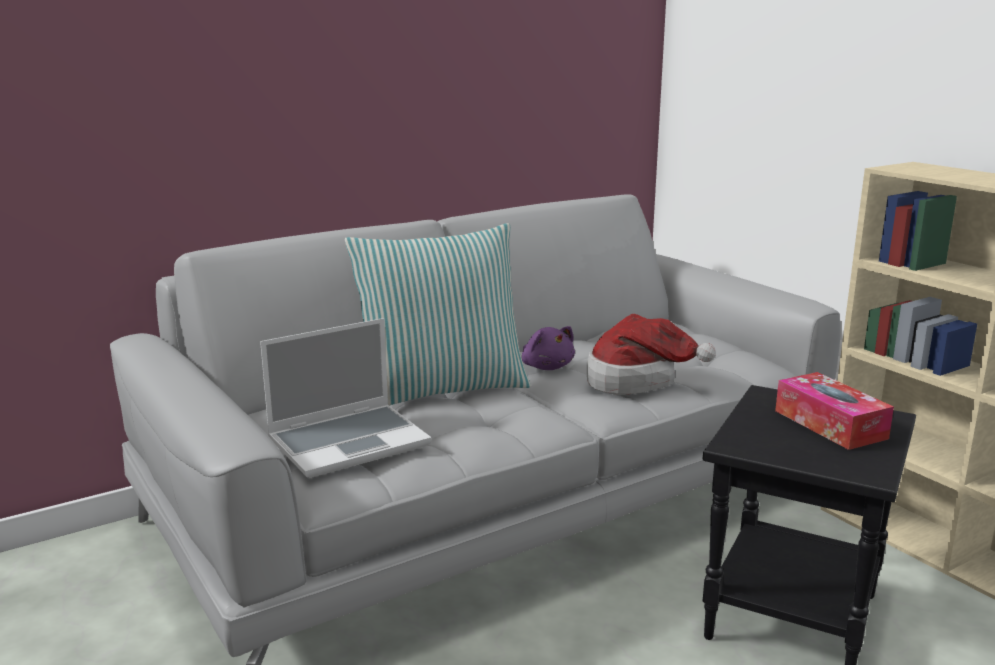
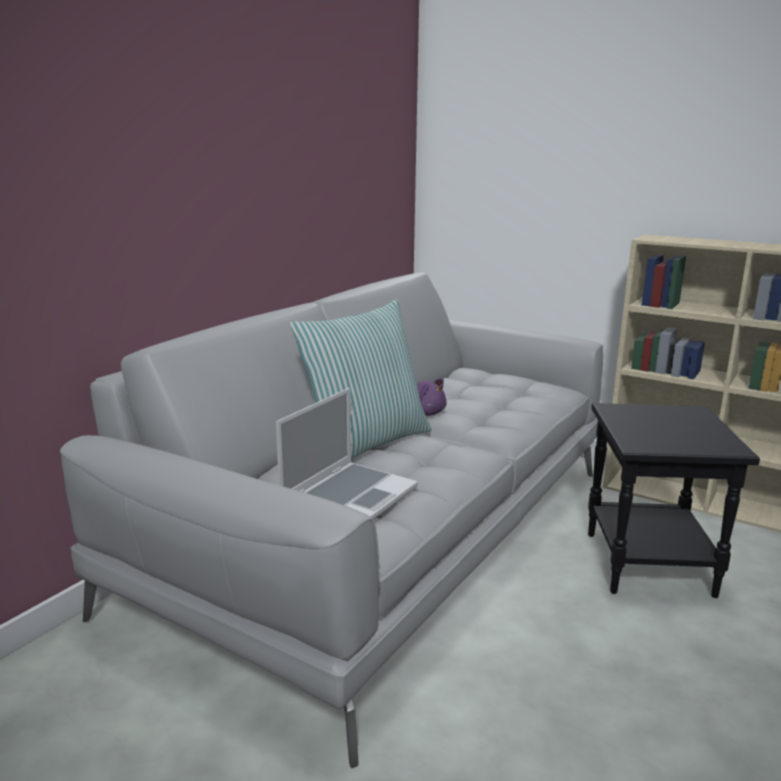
camera: 25 degrees left, 0 degrees up
(637, 380) = (500, 413): hat -> none
(830, 424) = (671, 421): tissue box -> none

